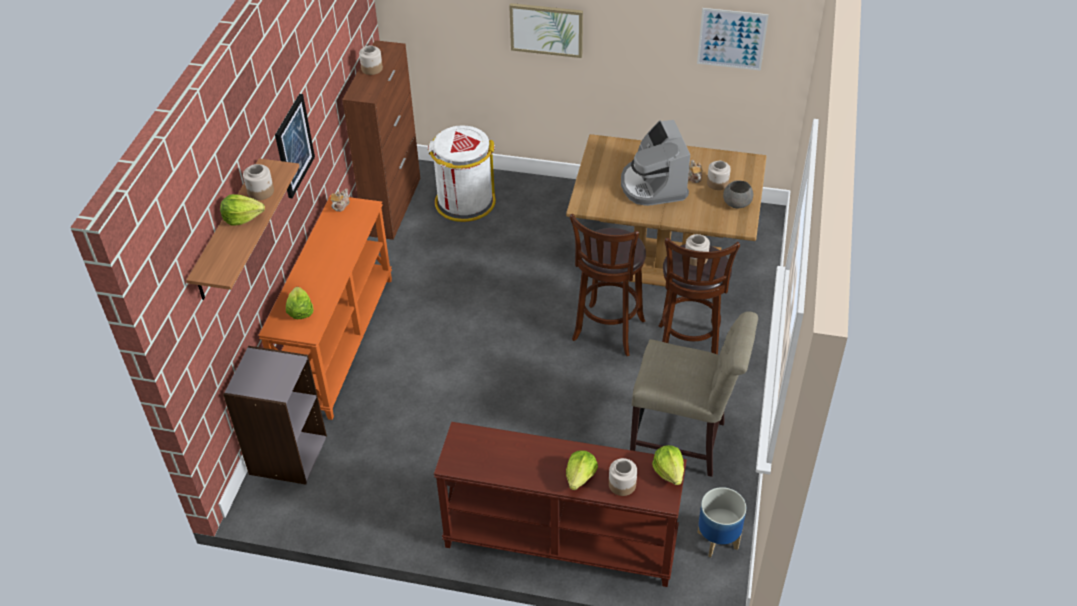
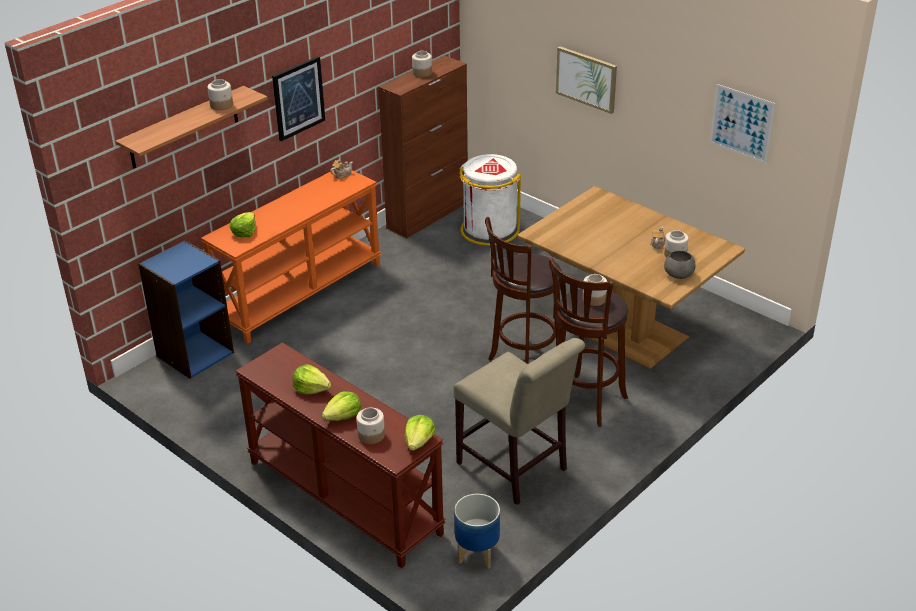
camera: 30 degrees right, 10 degrees down
(242, 217) = (192, 116): lettuce -> lettuce (311, 388)
(287, 454) = (194, 354): grey bookcase -> blue bookcase
(653, 185) = (613, 238): coffee machine -> none

